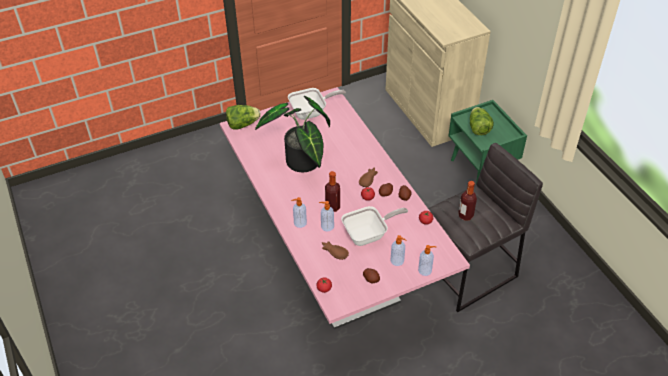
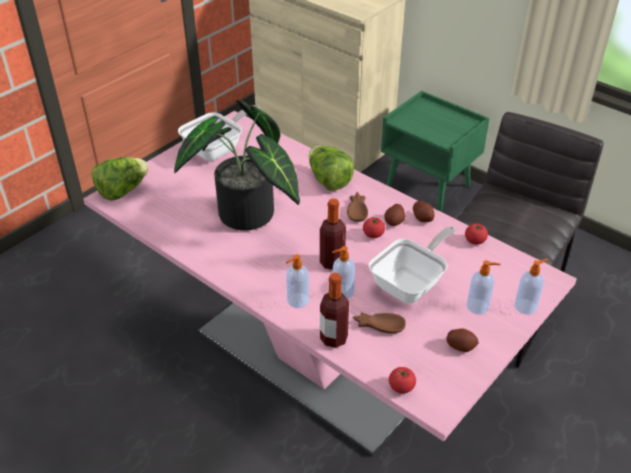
camera: 25 degrees left, 5 degrees down
(465, 215) = (507, 222): bottle -> bottle (333, 338)
(478, 128) = (426, 126): lettuce -> lettuce (328, 180)

